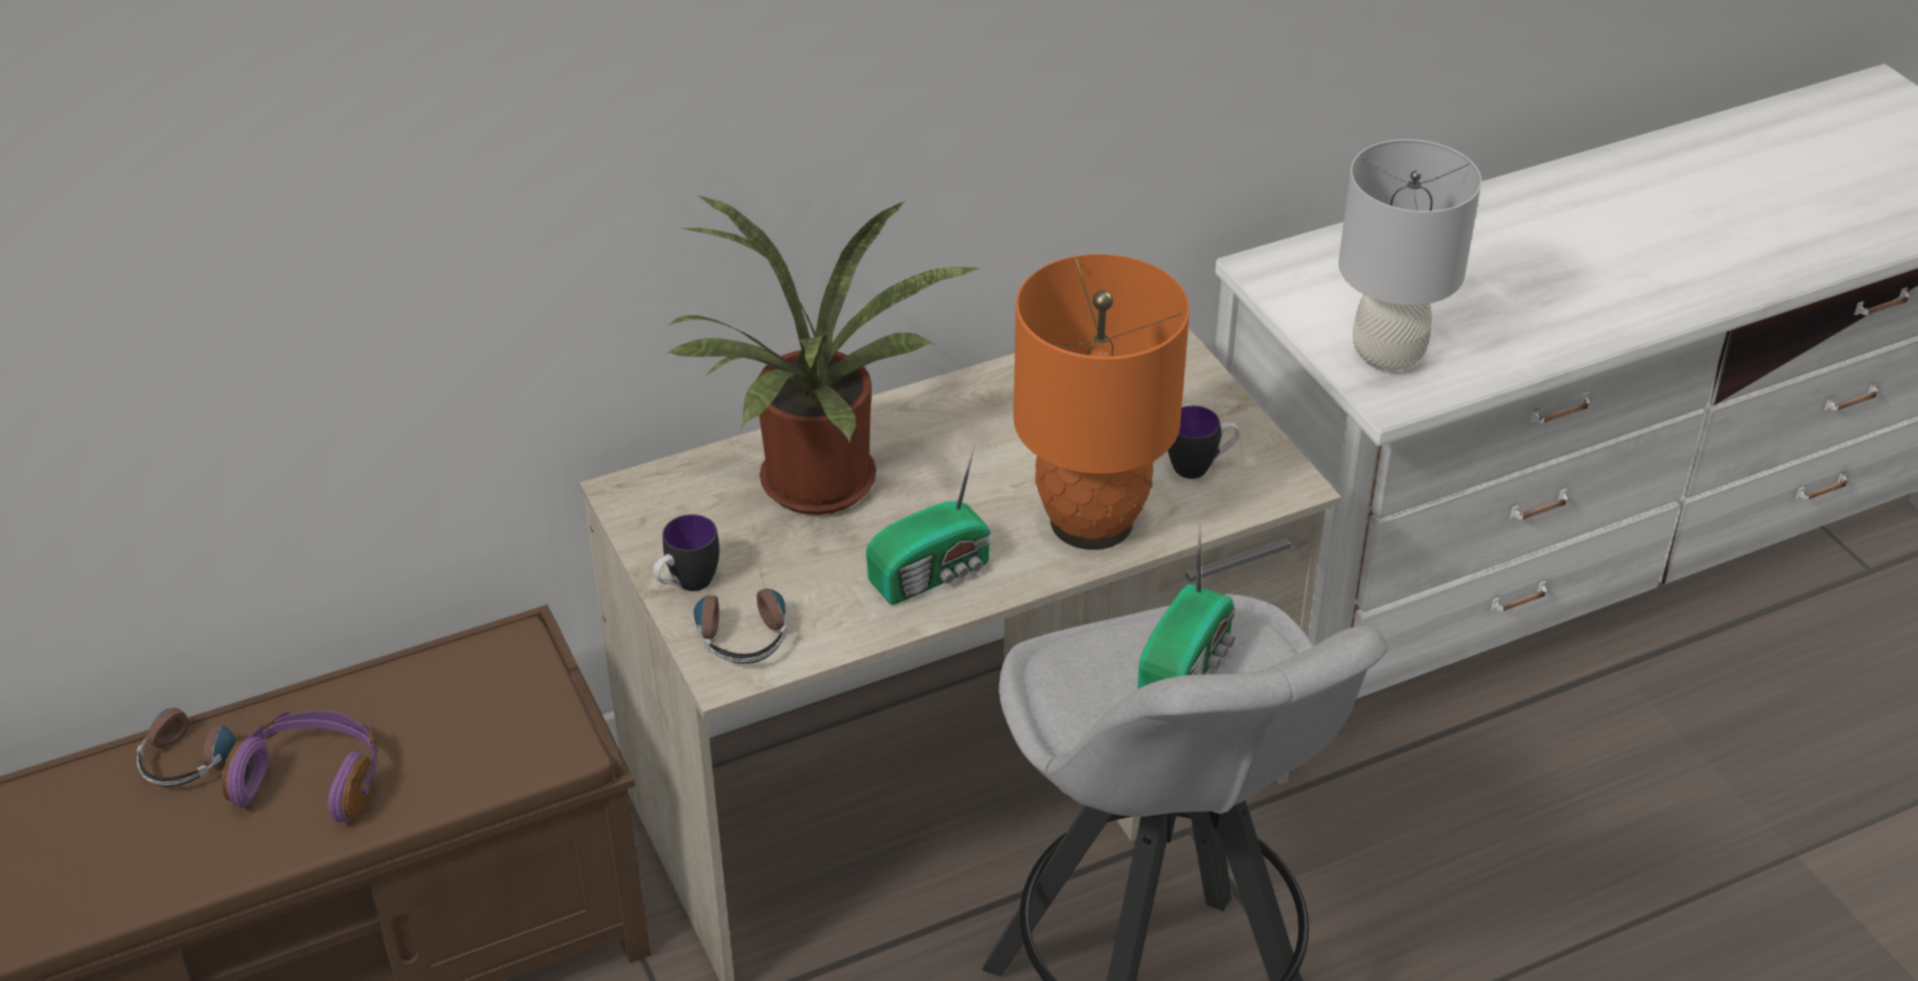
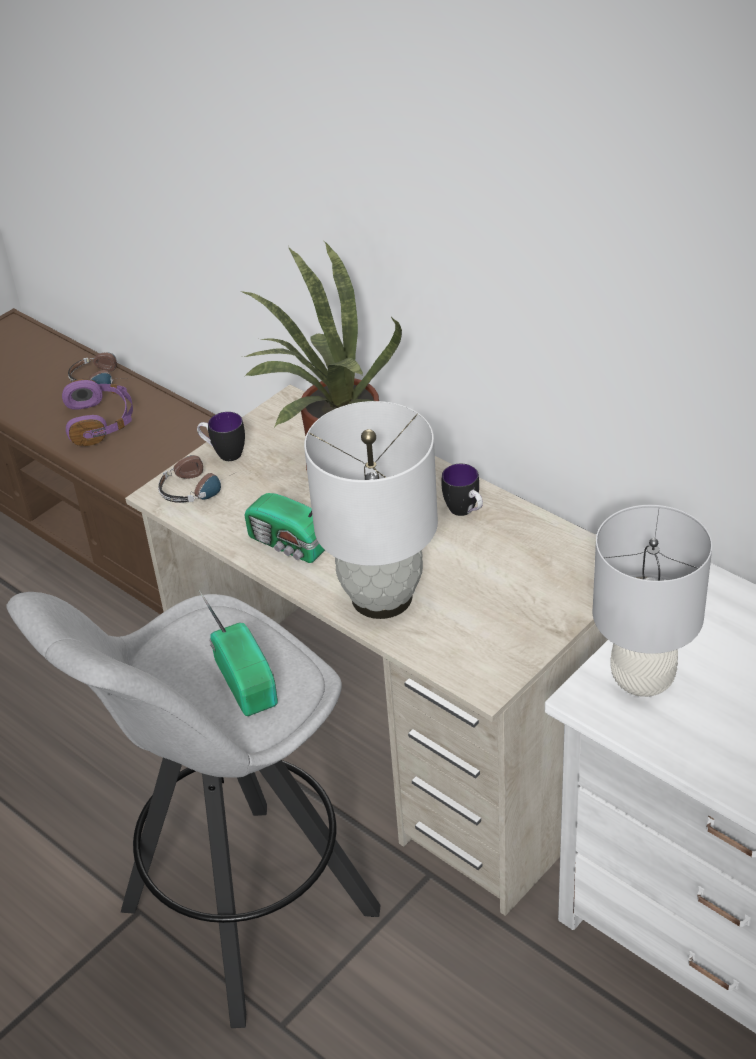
camera: 70 degrees right, 0 degrees up
(1091, 521) = (382, 597): orange table lamp -> white table lamp
(1189, 665) = (247, 679): radio -> radio turned 120 degrees counterclockwise
(1200, 467) = (474, 632): mug -> mug (465, 512)

